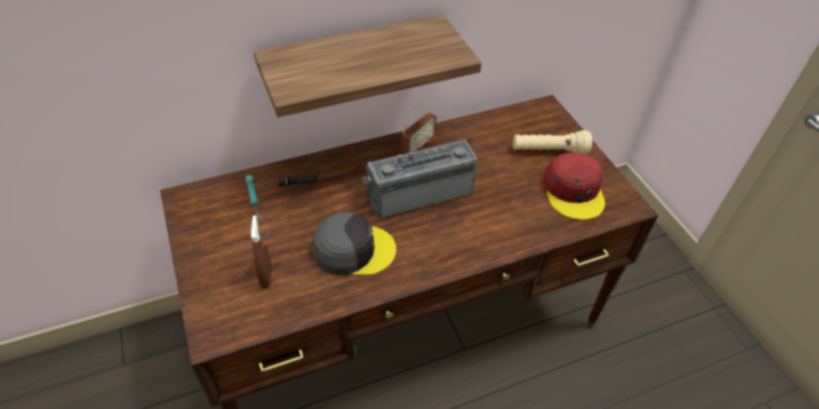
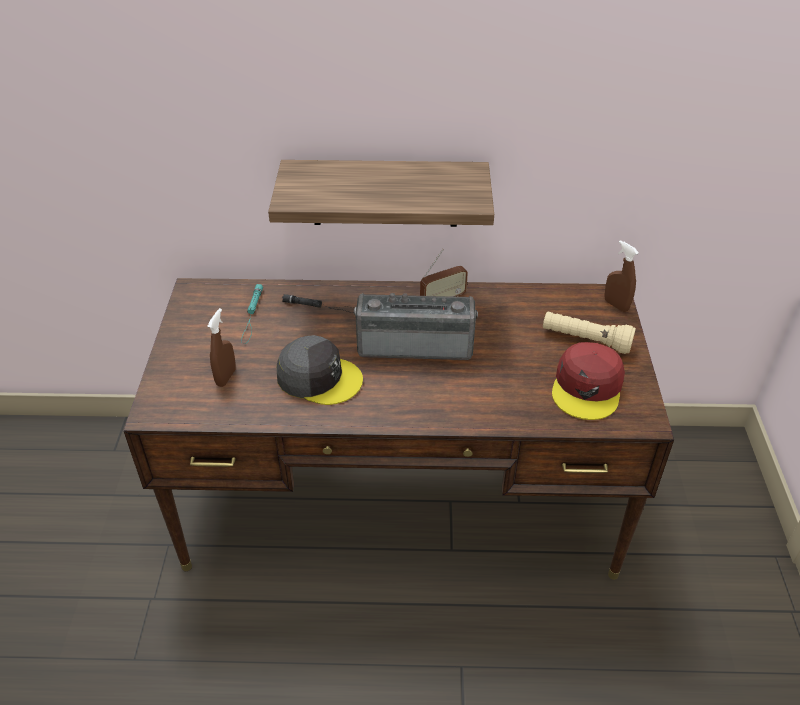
camera: 25 degrees right, 5 degrees down
(553, 115) = (616, 305): none -> brown spray bottle

